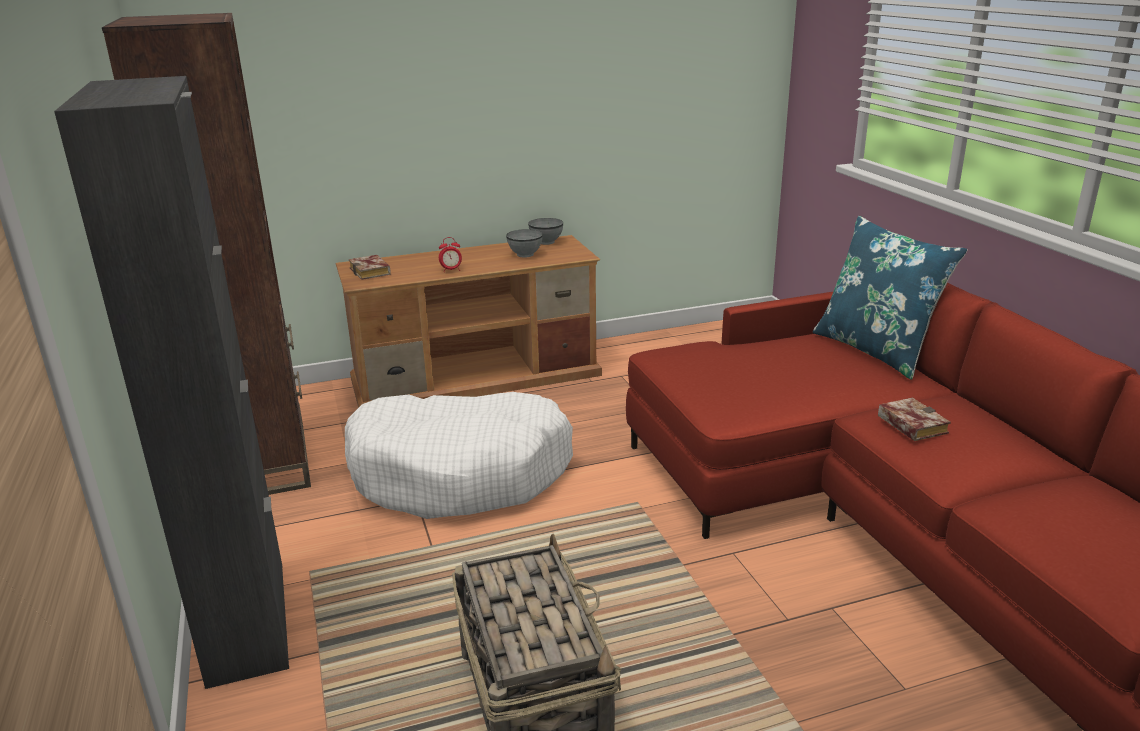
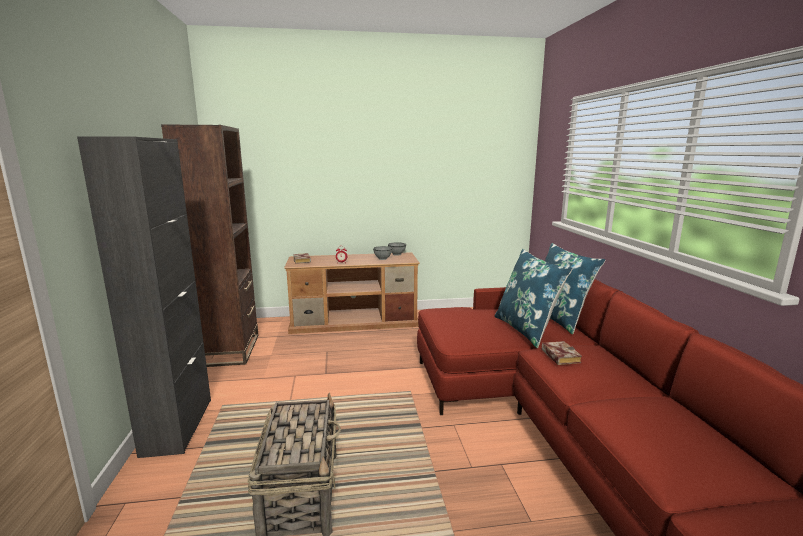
camera: 10 degrees right, 10 degrees down
(461, 473) = (324, 366): white dog bed -> none
(834, 378) = (526, 329): none -> blue pillow

